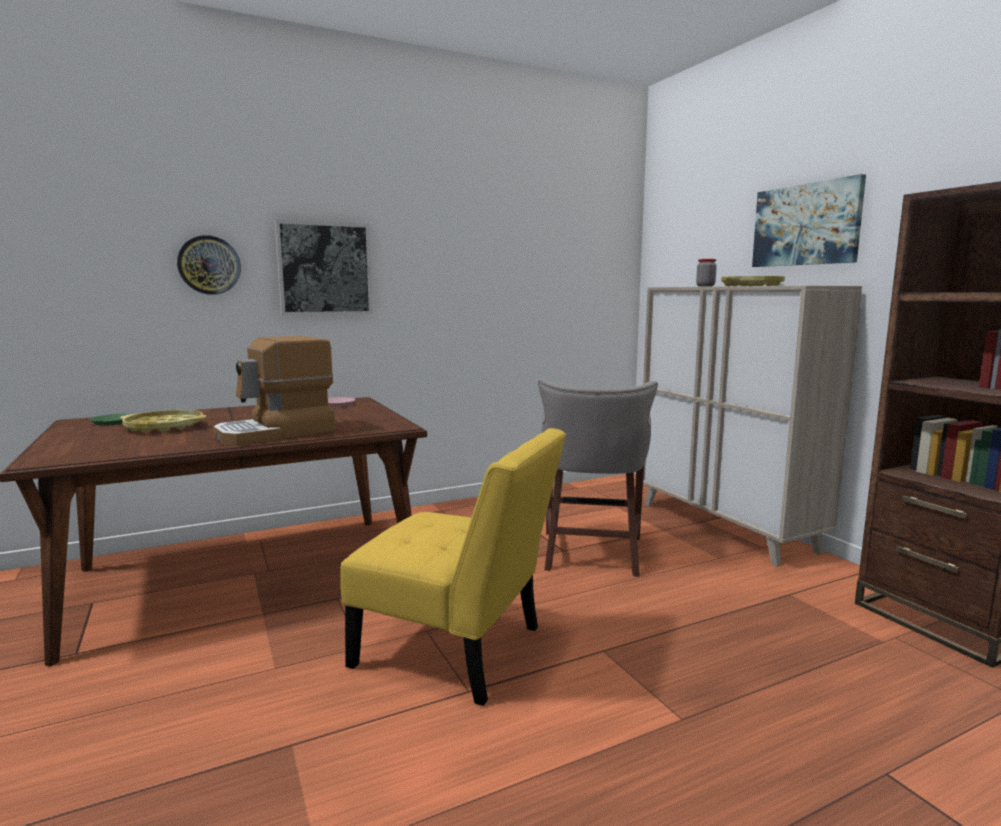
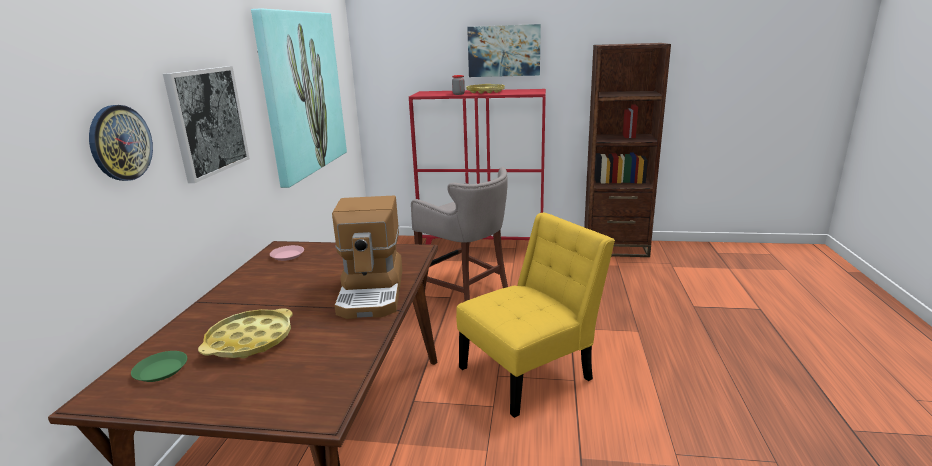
camera: 55 degrees left, 10 degrees up
(503, 270) = (302, 93): none -> picture
(725, 527) = (482, 245): beige cabinet -> red cabinet

